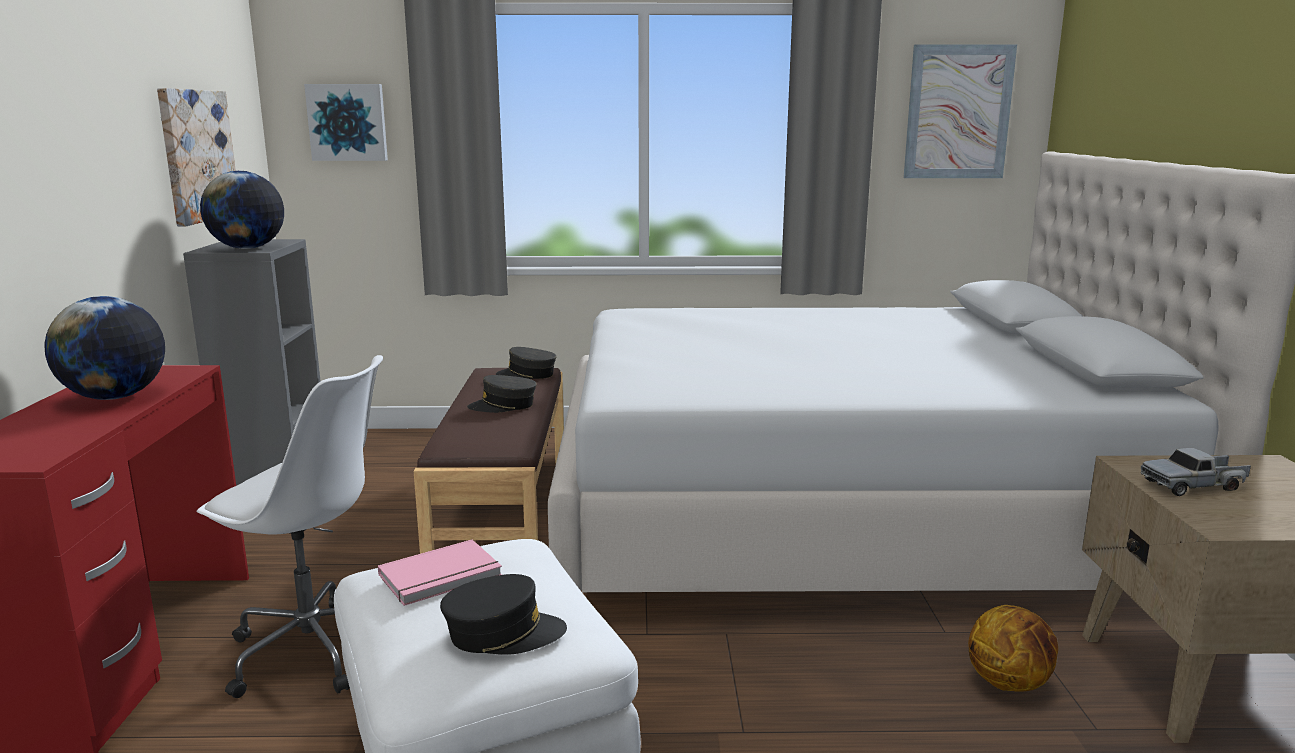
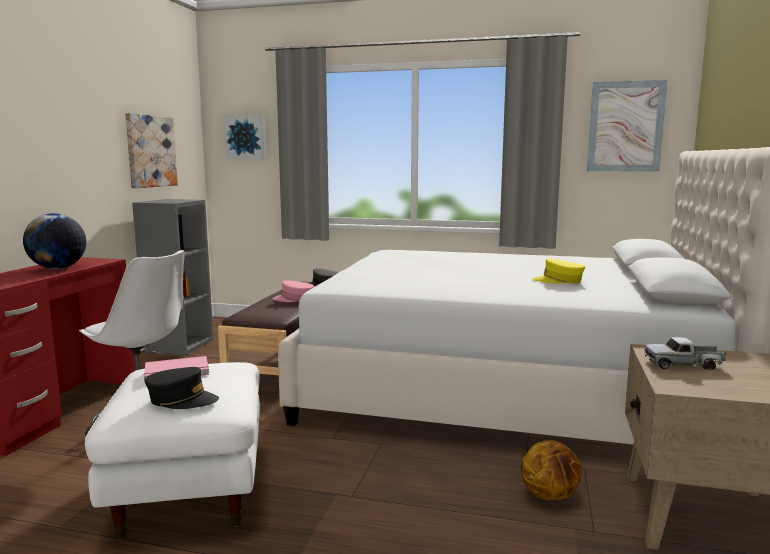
camera: 15 degrees right, 5 degrees down
(247, 248) = (167, 201): globe -> none
(503, 406) = (294, 299): grey cap -> pink cap
(934, 357) = (558, 281): none -> yellow cap

